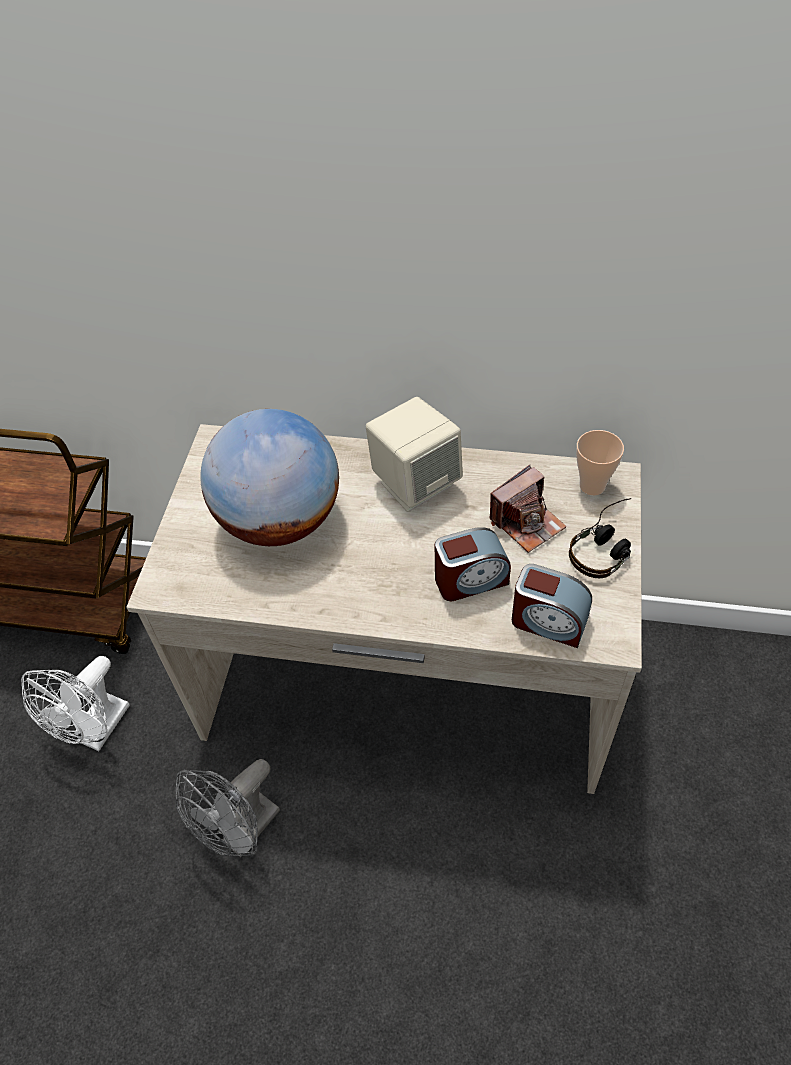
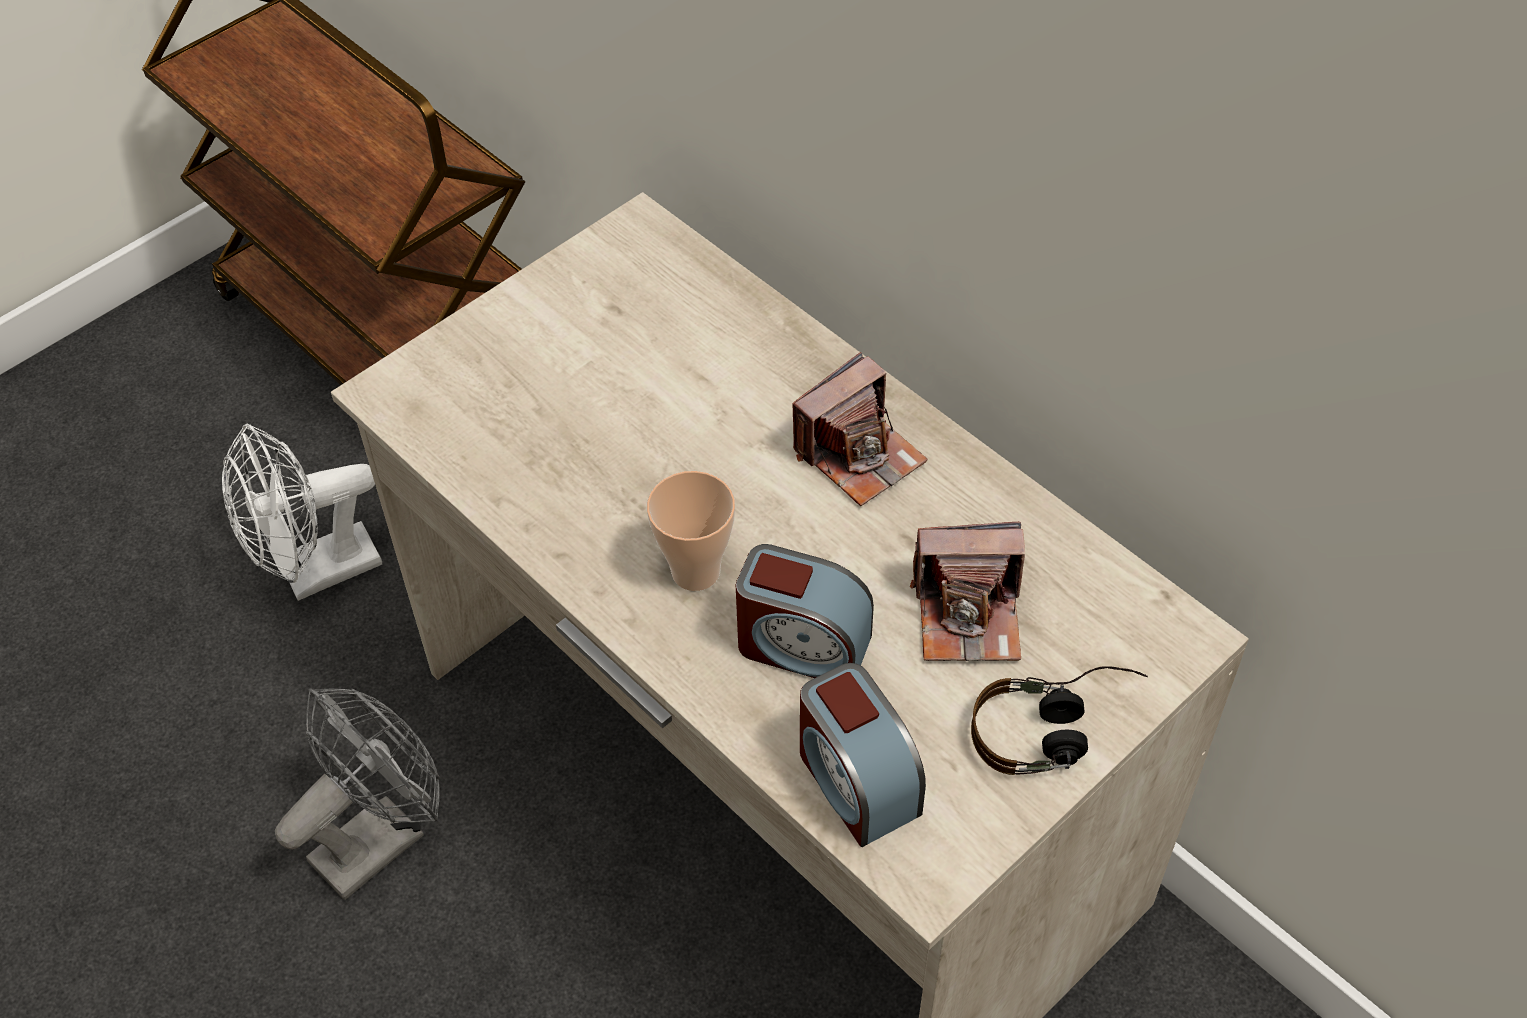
camera: 35 degrees right, 0 degrees up
(241, 833) = (380, 836): grey fan -> grey fan turned 150 degrees clockwise
(280, 520) = (621, 393): globe -> none
(415, 483) = (859, 454): beige speaker -> camera
(592, 486) = (1129, 624): cup -> cup (695, 571)

